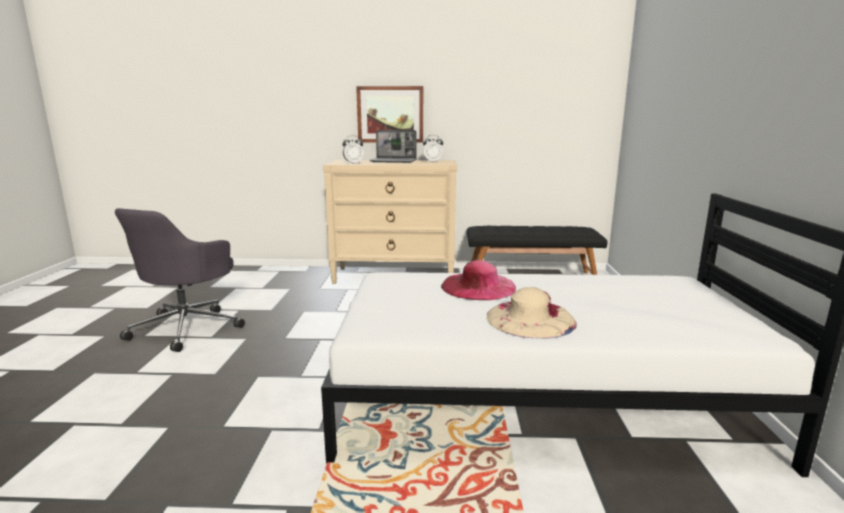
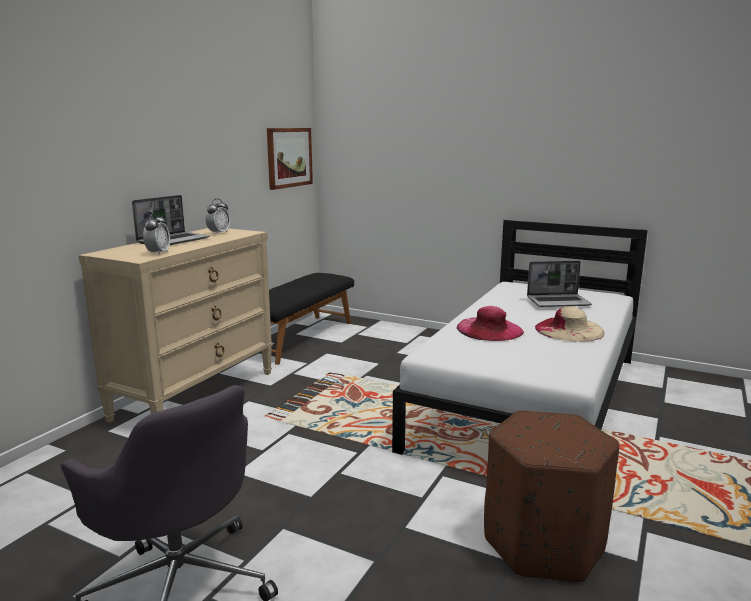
camera: 65 degrees left, 0 degrees up
(248, 442) = (544, 544): none -> brown ottoman
(390, 114) = (137, 176): picture -> picture (289, 157)
(639, 305) = (559, 302): none -> laptop

